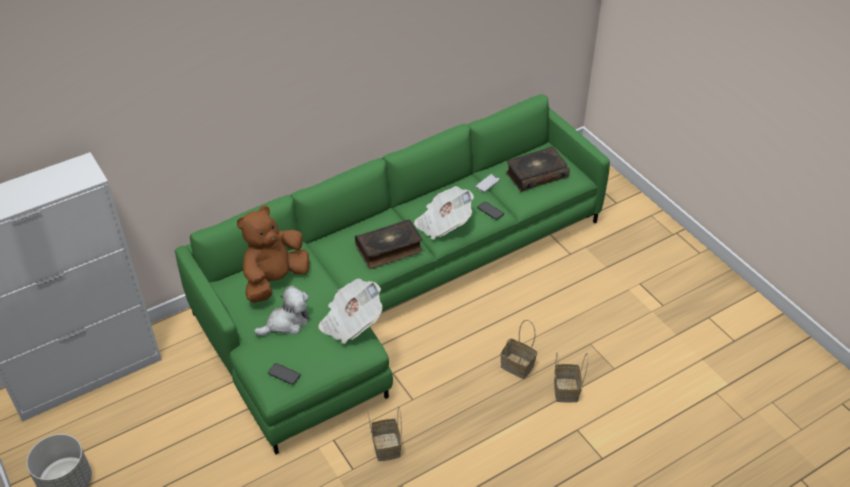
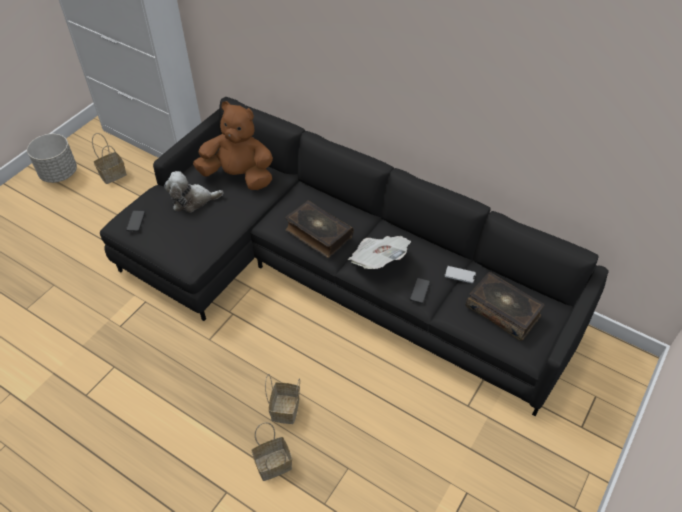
camera: 65 degrees right, 5 degrees up
(286, 322) = (192, 200): plush toy -> plush toy turned 135 degrees clockwise
(351, 322) = (211, 240): newspaper -> none
(385, 446) = (151, 339): basket -> basket (113, 174)
(392, 286) = (334, 274): green sofa -> black sofa

